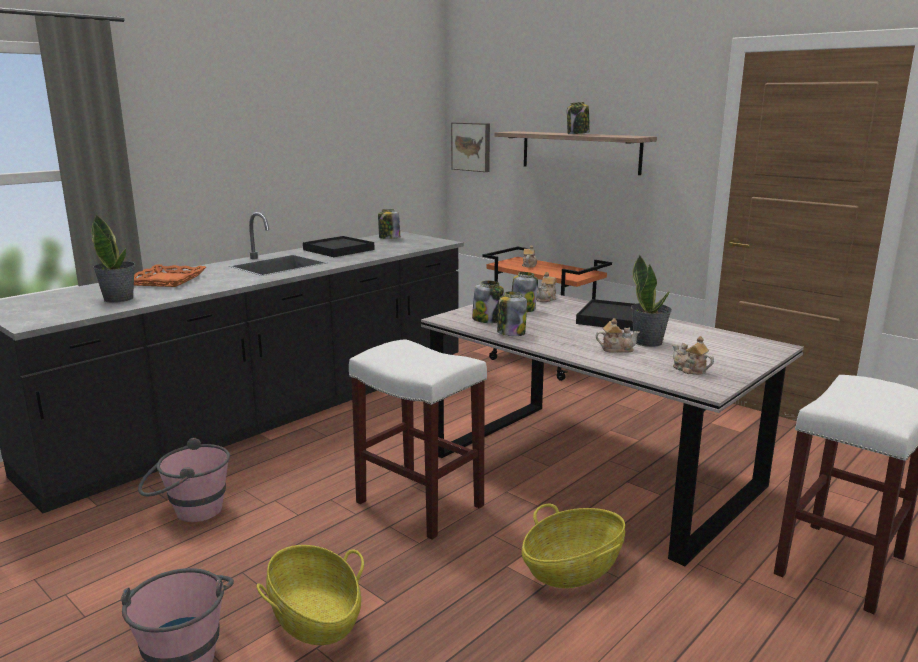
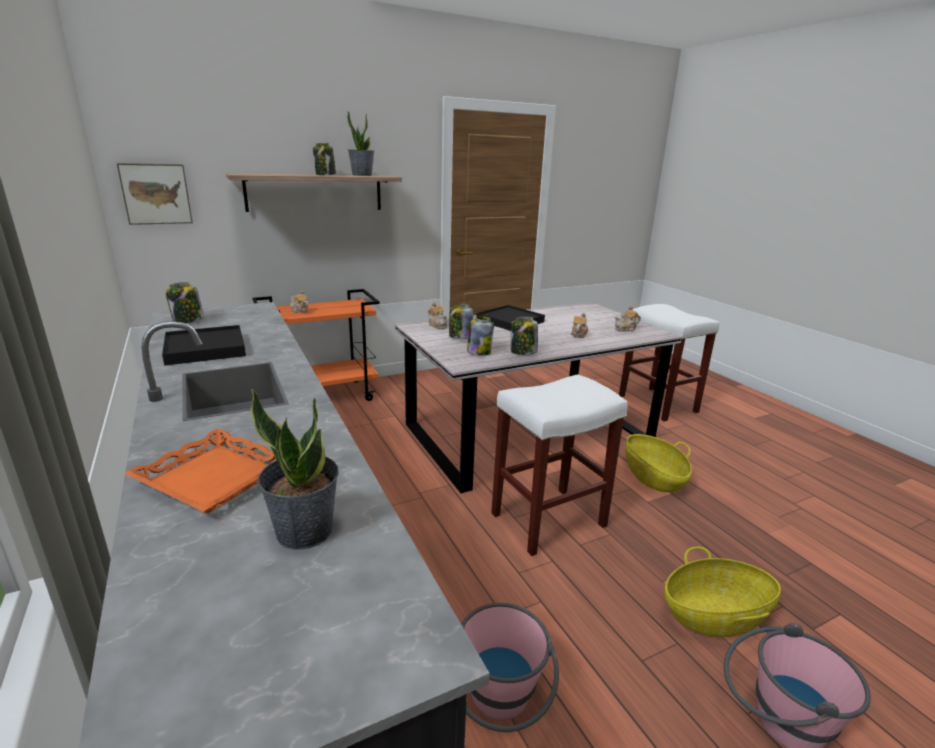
camera: 70 degrees left, 5 degrees up
(648, 342) = (567, 325): potted plant -> potted plant (362, 175)

